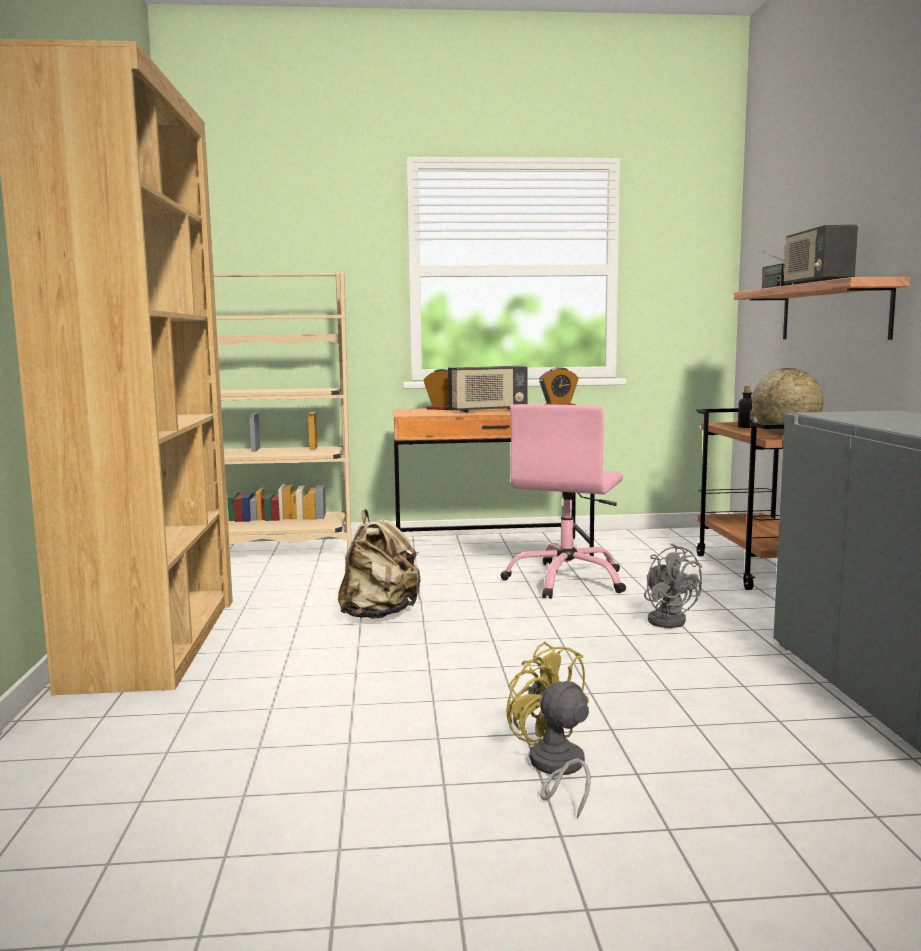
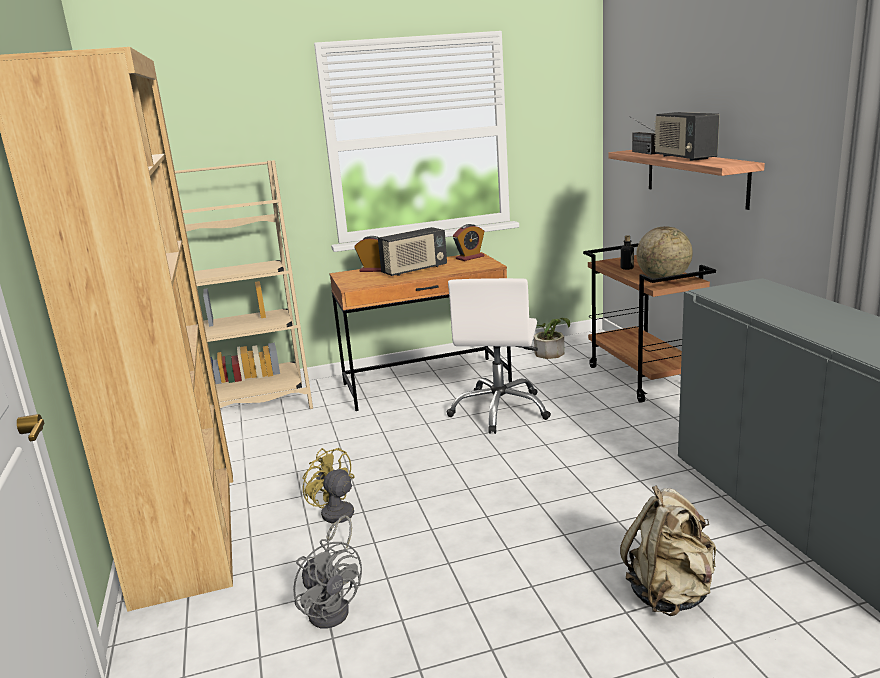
camera: 10 degrees left, 10 degrees up
(379, 615) = (365, 472): beige backpack -> beige backpack (670, 593)
(555, 769) = (566, 618): yellow fan -> yellow fan (336, 519)
(567, 580) = (500, 410): pink office chair -> white office chair
(654, 539) = (551, 352): none -> potted plant
(667, 619) = (592, 444): grey fan -> grey fan (332, 608)

